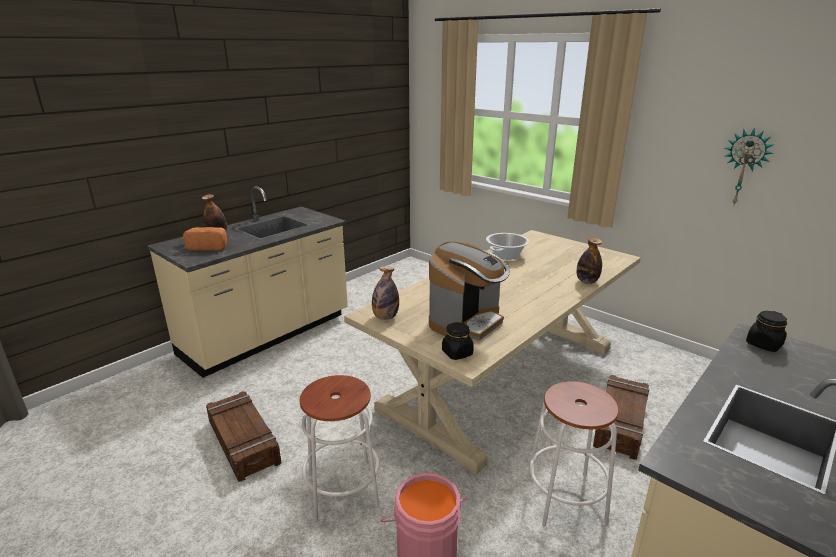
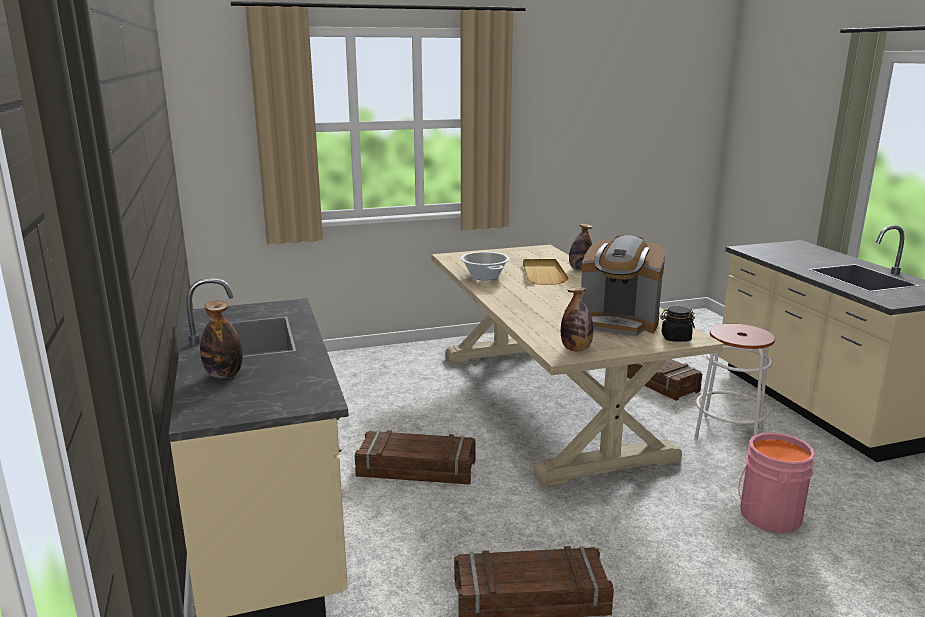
camera: 60 degrees left, 5 degrees down
(209, 247) = (272, 385): bread -> none
(343, 490) = (664, 540): white stool -> none
(357, 356) = (416, 469): none -> crate
(466, 322) = (619, 322): coffee machine -> coffee machine turned 135 degrees clockwise
(548, 271) = (543, 274): none -> beige tray
(744, 167) = (598, 144): wall clock -> none
(763, 344) = (760, 250): black jar -> none

